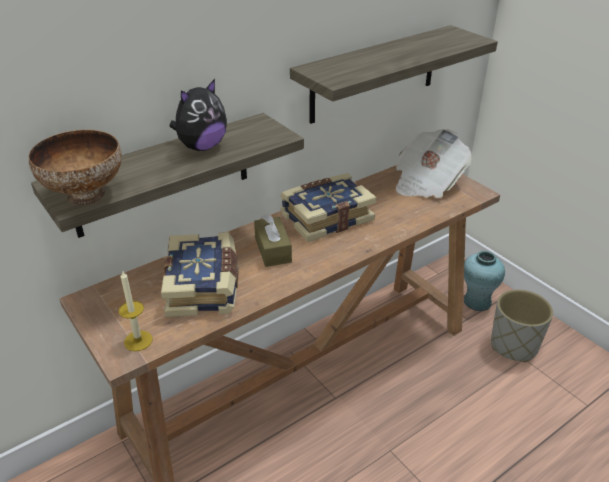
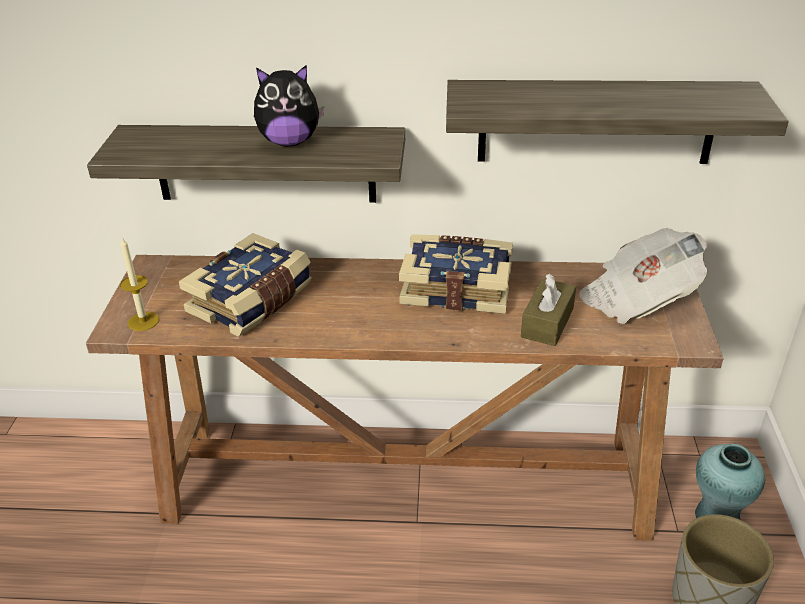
camera: 40 degrees right, 0 degrees up
(85, 194) = (135, 150): bowl -> none
(273, 250) = (358, 296): brown tissue box -> brown tissue box (547, 323)

